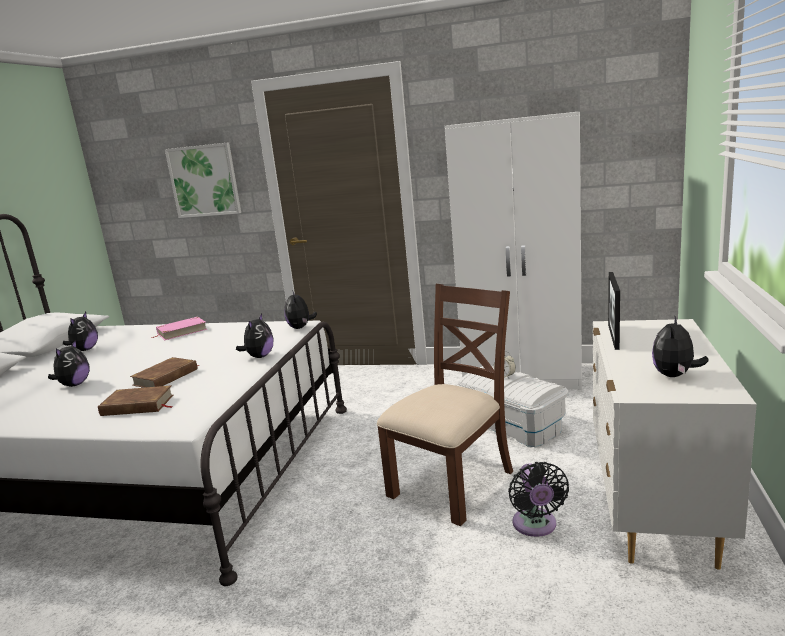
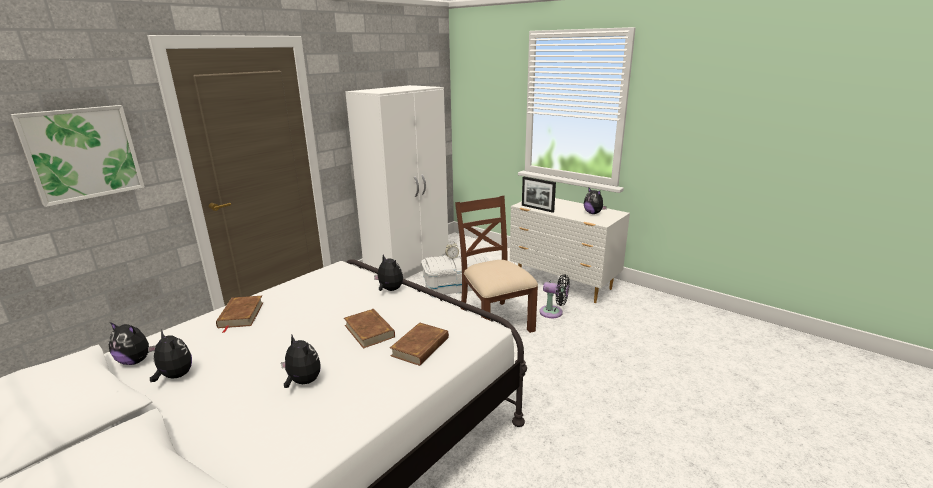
camera: 65 degrees left, 5 degrees up
(182, 331) = (240, 315): pink book -> brown book
(301, 327) = (349, 268): plush toy -> plush toy (136, 361)

